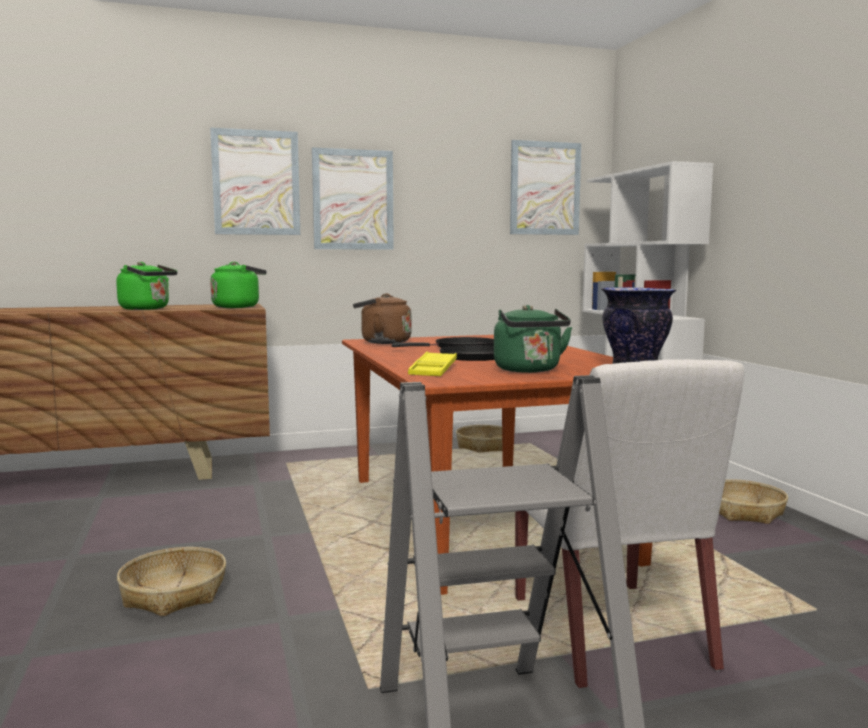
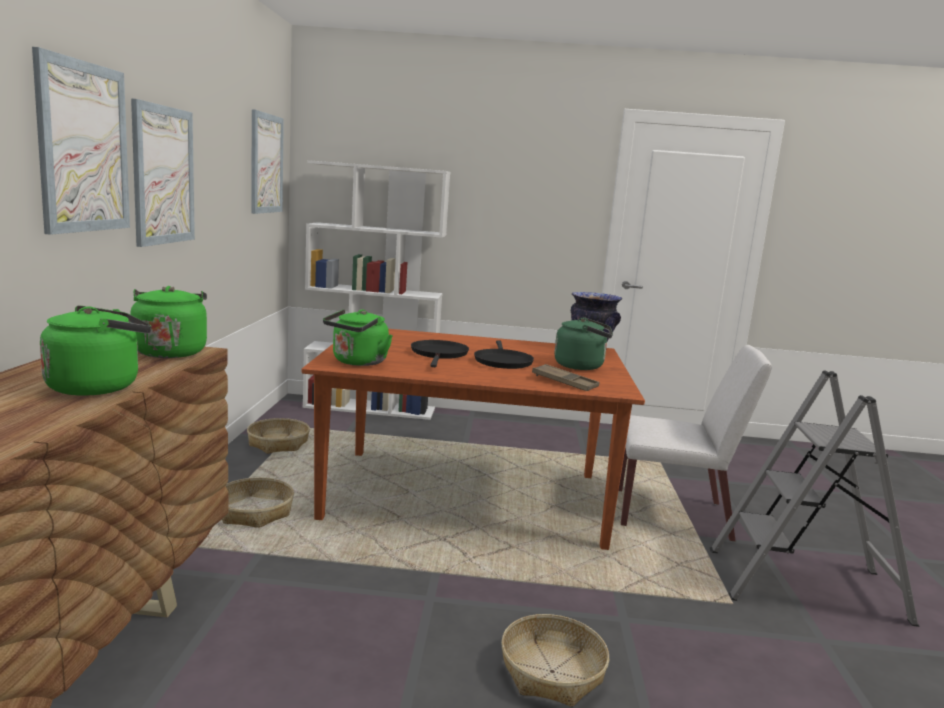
camera: 70 degrees left, 5 degrees up
(382, 342) = (357, 362): brown kettle -> green kettle
(433, 370) = (564, 382): yellow tray -> brown tray
(744, 511) = (521, 426): basket -> basket (254, 512)

